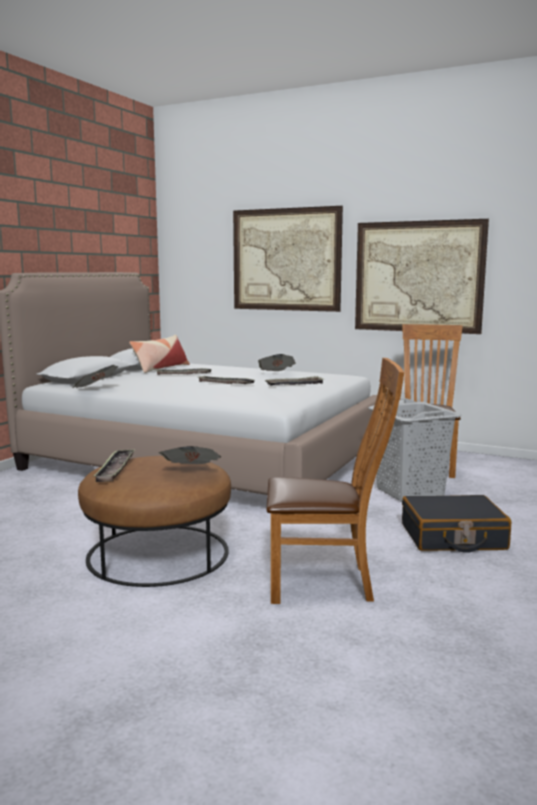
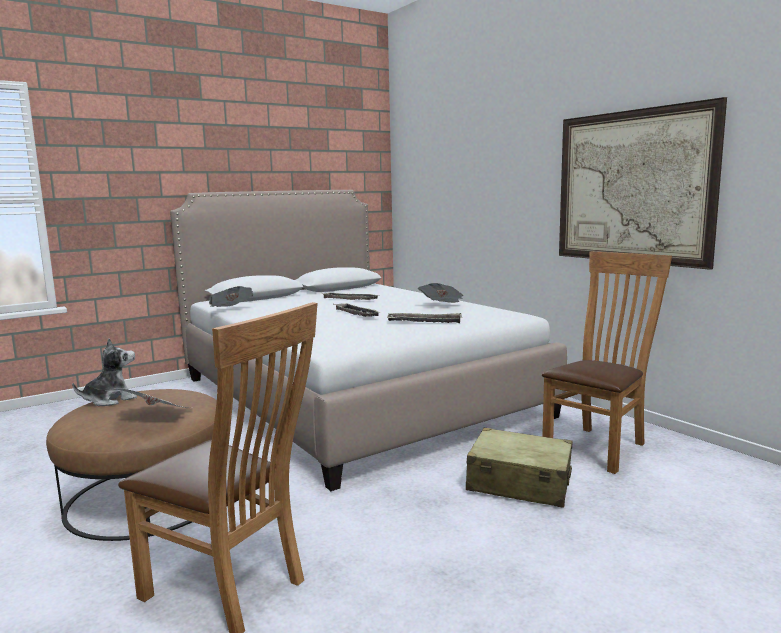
camera: 30 degrees right, 0 degrees up
(115, 469) = (110, 400): tray -> plush toy
(161, 368) = (347, 291): pillow -> none
(286, 259) = (493, 170): picture -> none
(409, 492) = (519, 483): grey laundry basket -> beige suitcase
(453, 537) = (478, 569): black suitcase -> none

